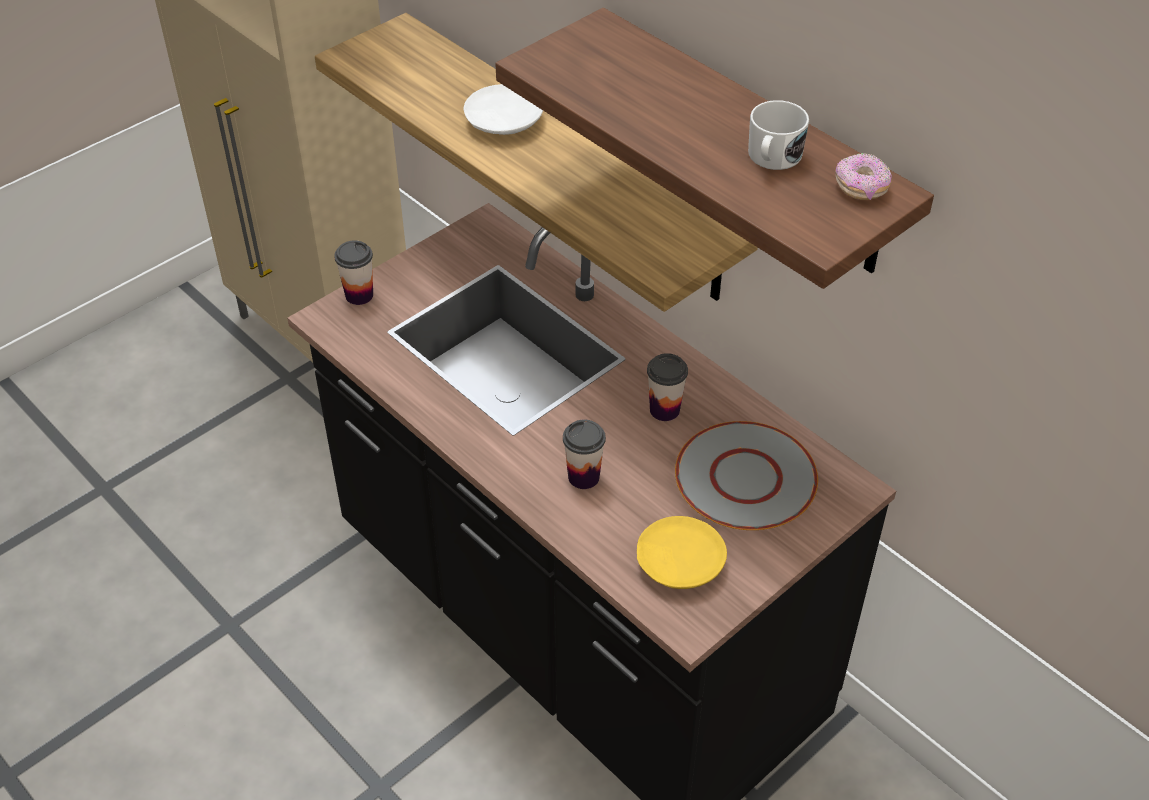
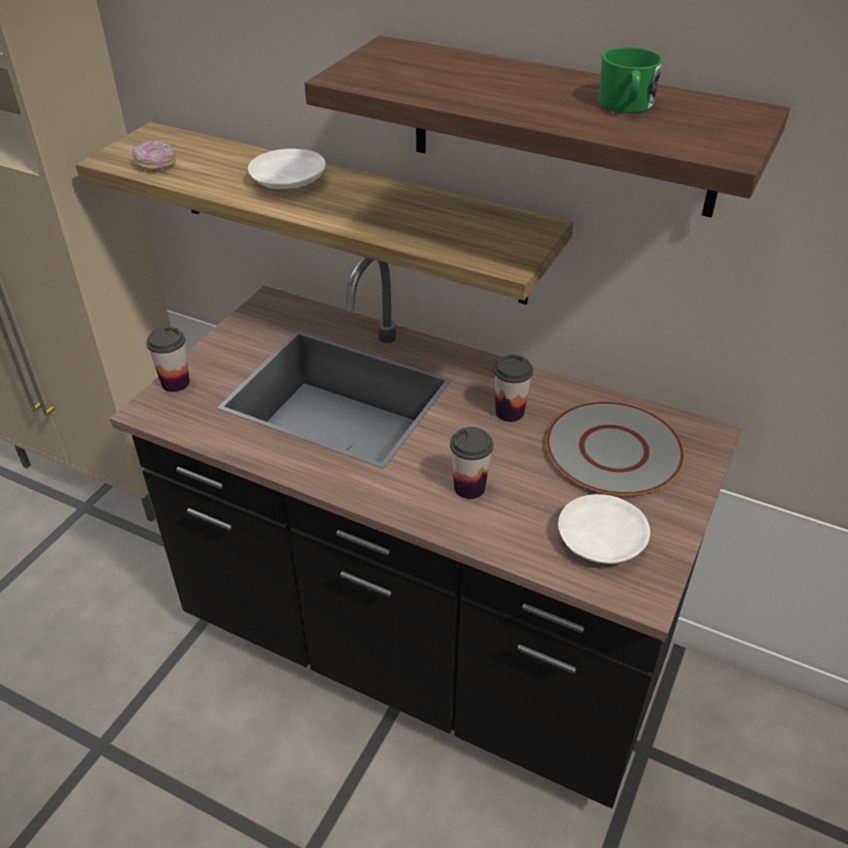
camera: 20 degrees left, 5 degrees down
(679, 562) = (600, 539): yellow plate -> white plate
(772, 158) = (626, 105): white mug -> green mug
(861, 187) = (725, 112): donut -> donut (156, 165)

